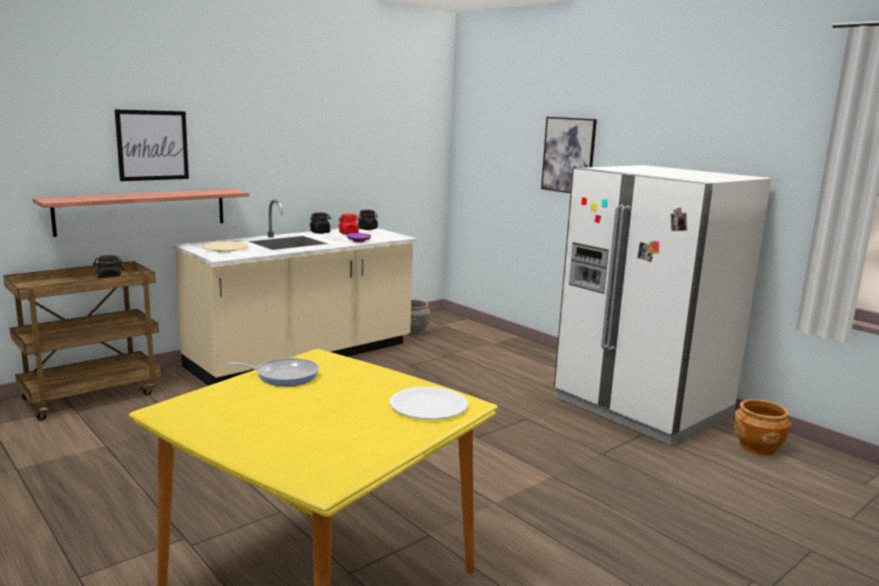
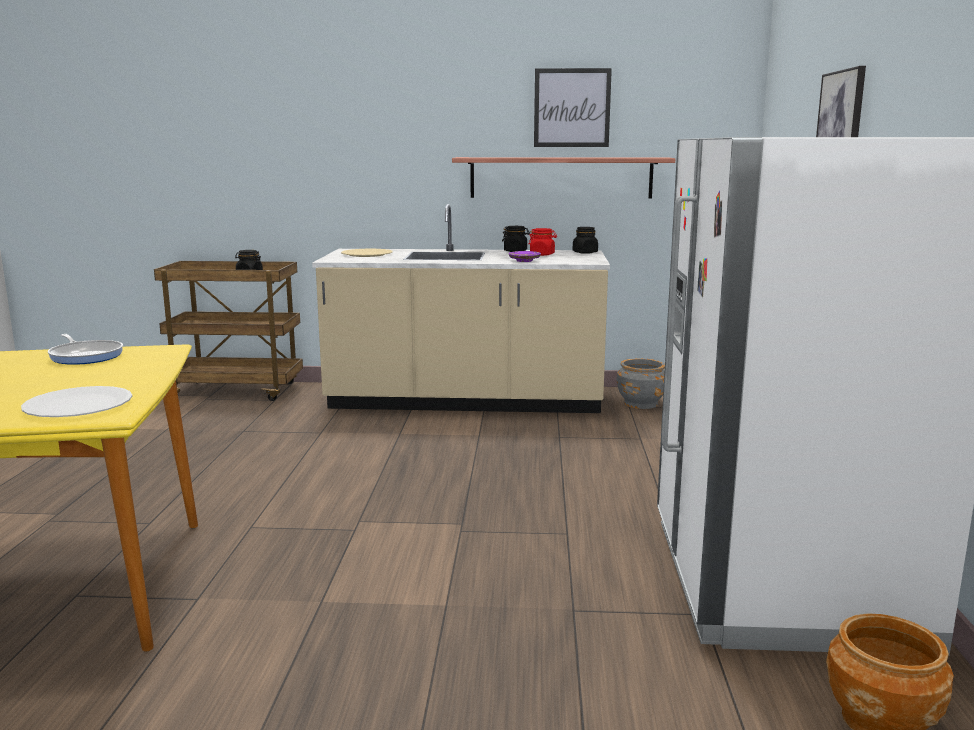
camera: 45 degrees right, 0 degrees up
(143, 211) = (311, 209): shelf -> shelf (561, 177)
(152, 145) = (322, 139): picture -> picture (572, 108)

